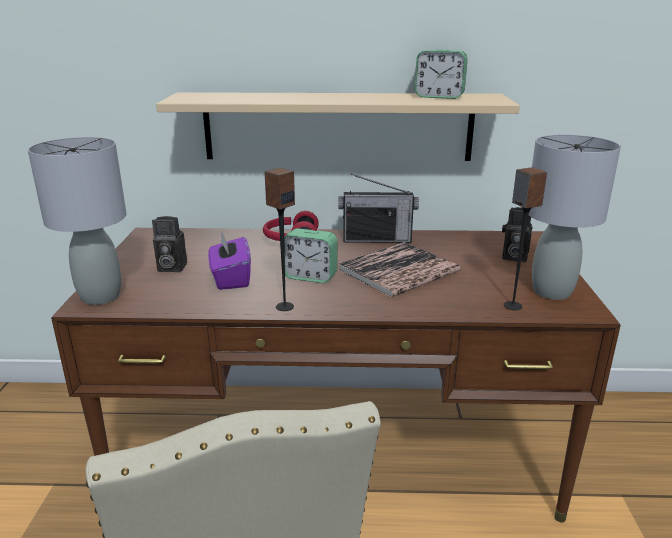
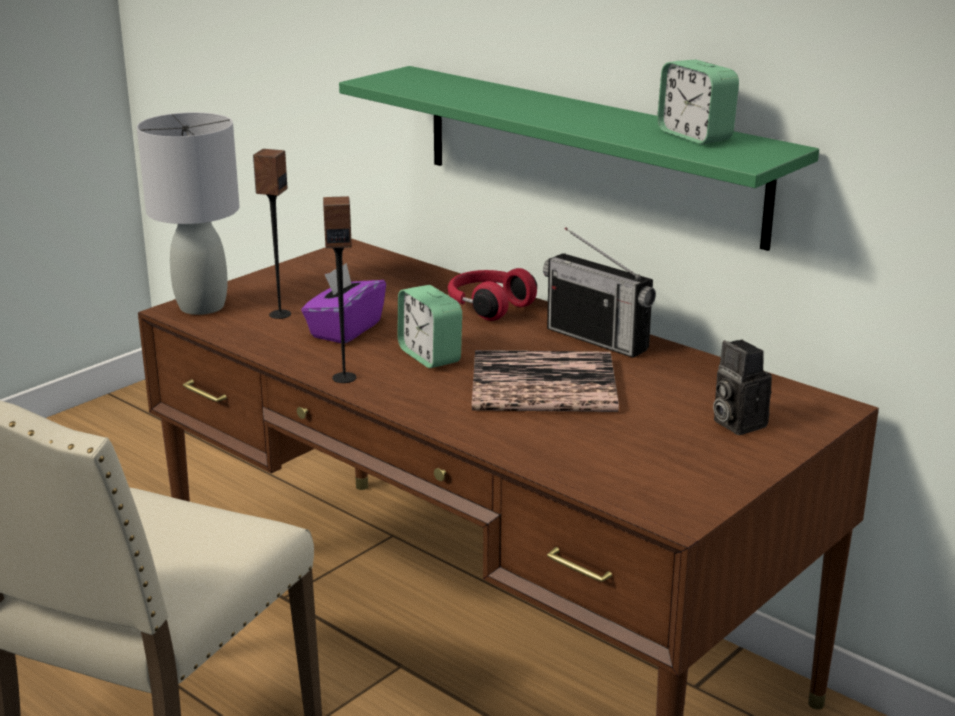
camera: 40 degrees right, 0 degrees up
(170, 268) = (308, 297): camera -> none
(338, 127) = (589, 153): beige shelf -> green shelf
(512, 306) = (594, 474): speaker -> speaker (279, 314)
(551, 291) = (686, 479): grey table lamp -> none

